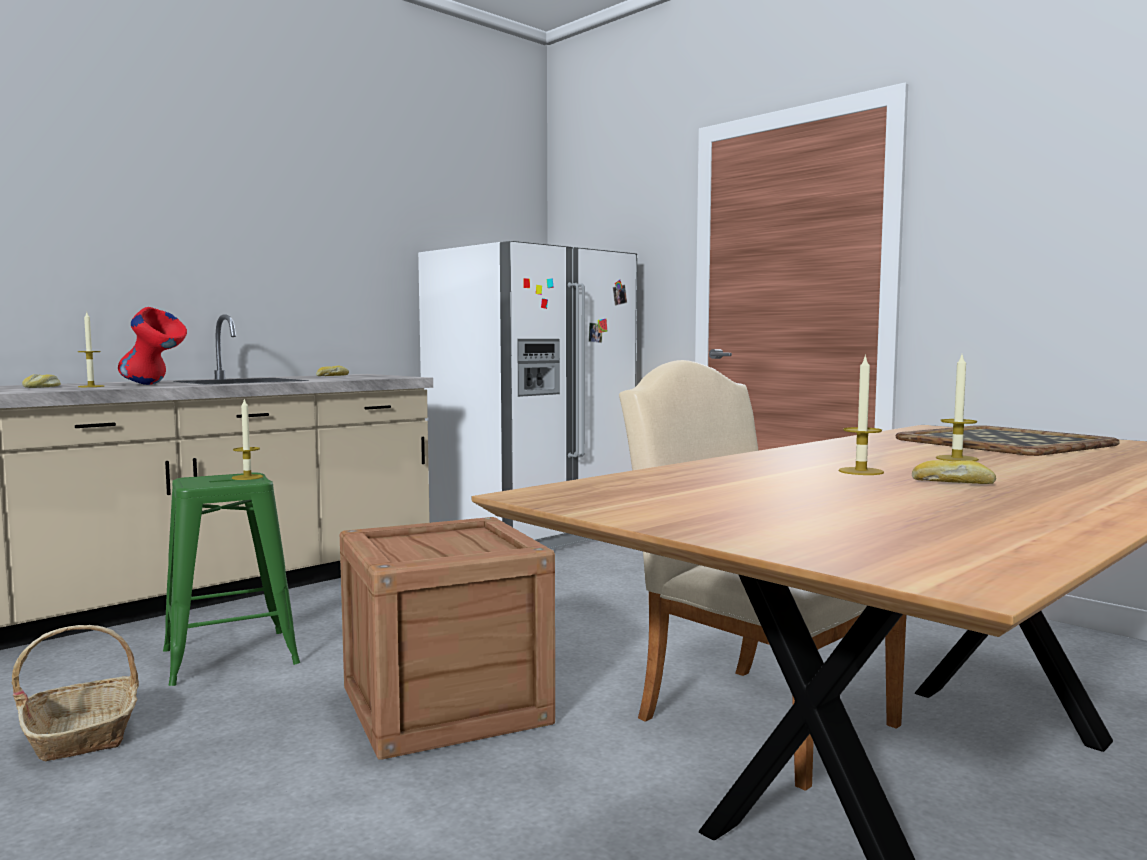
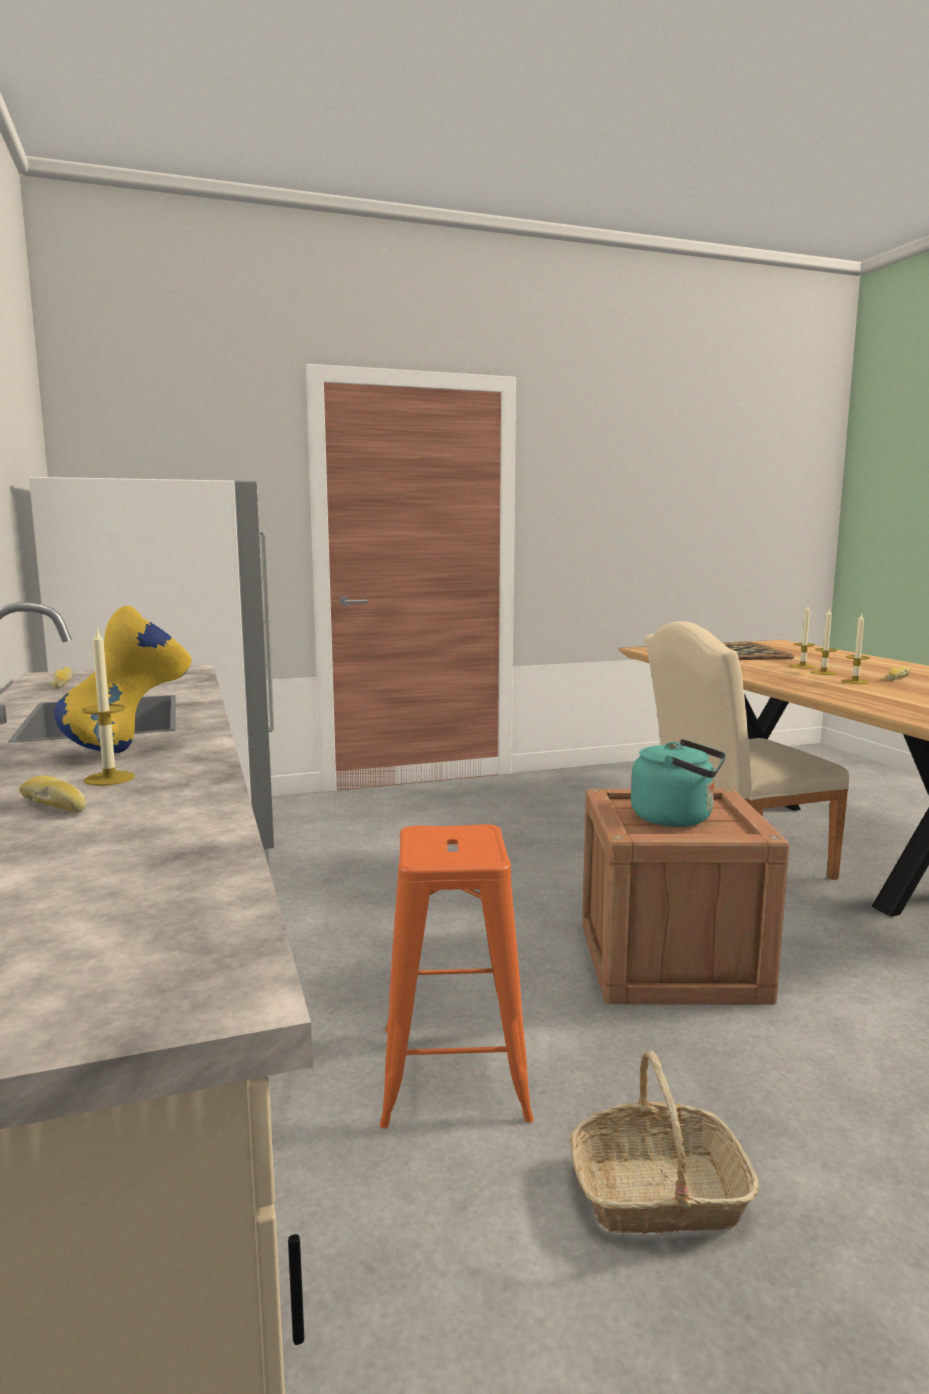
camera: 65 degrees left, 5 degrees up
(154, 384) = (130, 749): red vase -> yellow vase
(229, 657) = (453, 1073): green stool -> orange stool
(247, 477) = (449, 832): candle -> candle (823, 673)
(439, 545) = (677, 818): none -> turquoise kettle

